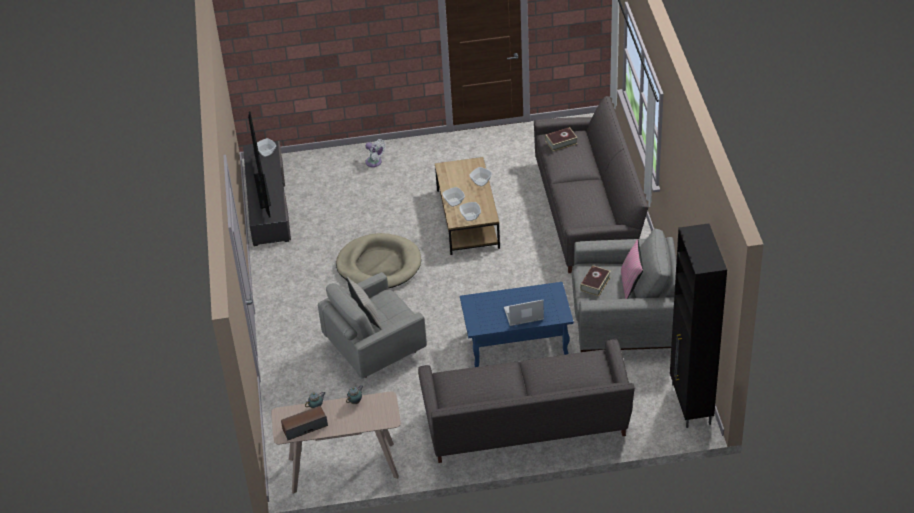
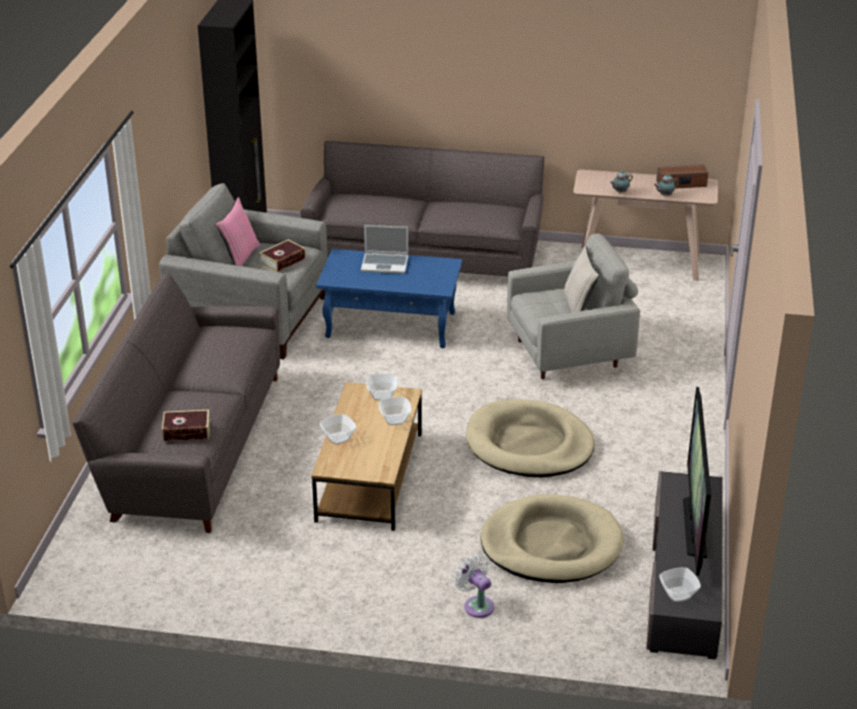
camera: 165 degrees left, 10 degrees down
(345, 203) = (551, 544): none -> beige dog bed

